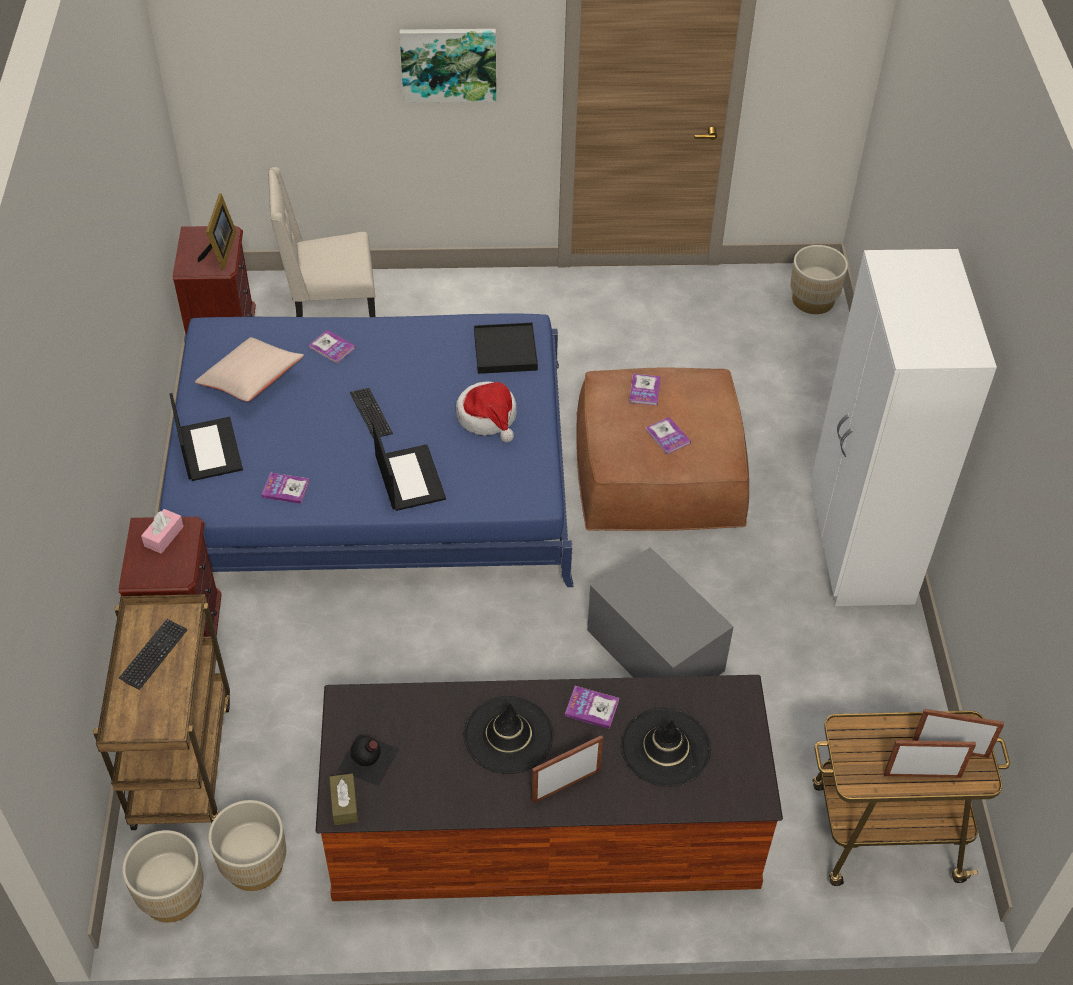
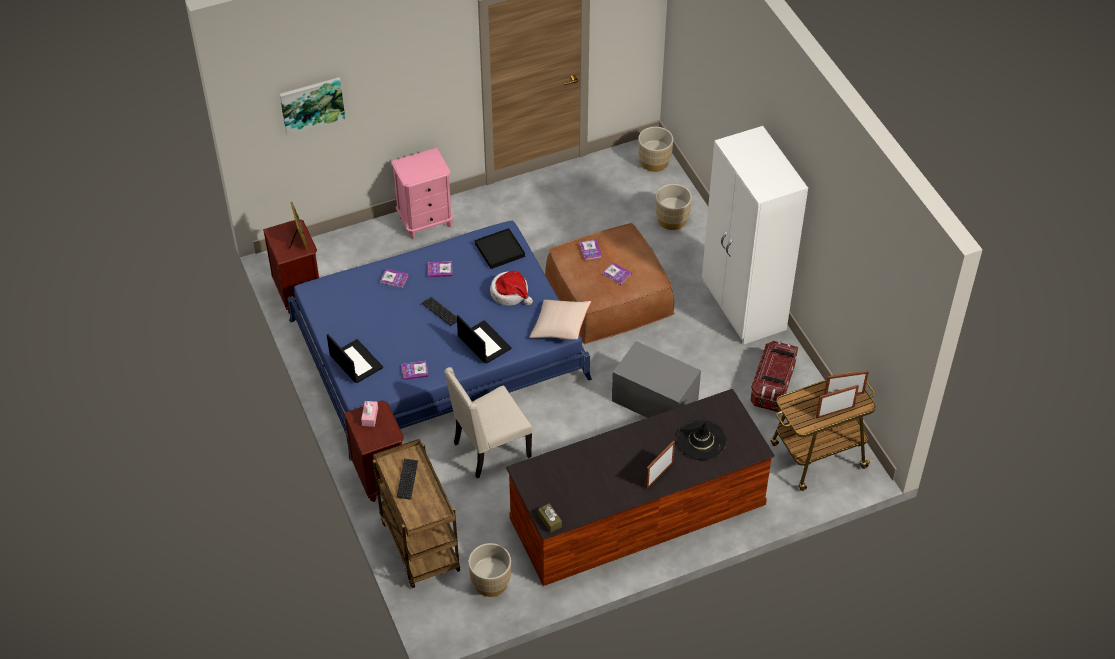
camera: 20 degrees left, 0 degrees up
(172, 895) = (454, 612): beige planter -> beige planter (672, 220)
(251, 380) = (357, 313): beige pillow -> beige pillow (560, 326)
(331, 316) = (359, 259): beige chair -> beige chair (490, 450)
(369, 760) = (550, 496): black bottle -> none
(448, 63) = (411, 82): picture -> picture (312, 105)
(449, 292) = (426, 221): none -> pink nightstand
(508, 735) = (617, 460): black hat -> none
(591, 708) = (653, 433): book -> book (440, 270)
(855, 688) = (772, 386): none -> storage box

